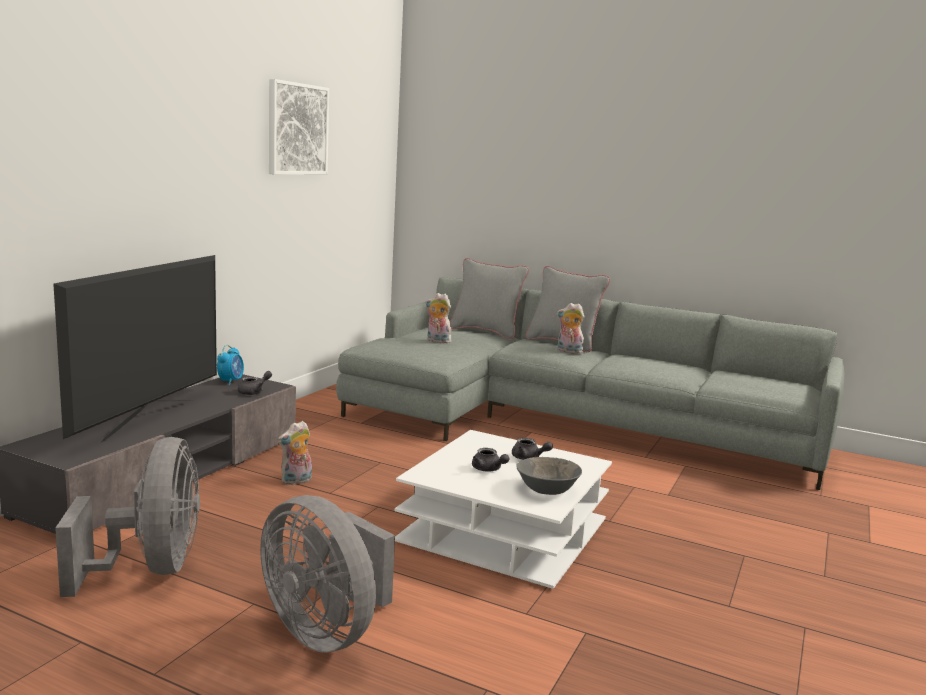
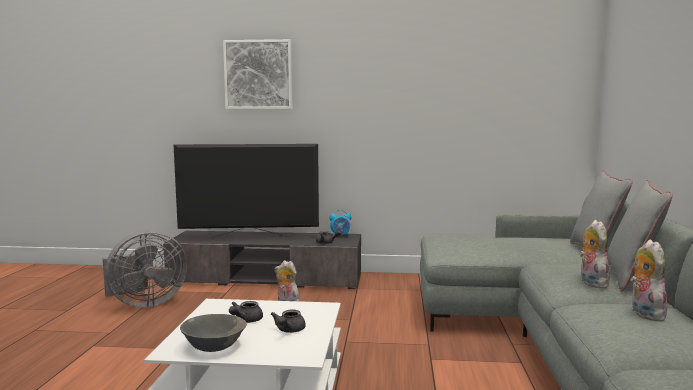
camera: 70 degrees right, 5 degrees down
(297, 129) = (437, 55): picture -> picture (258, 75)
(326, 631) = (77, 357): grey fan -> none
(437, 341) = (498, 243): plush toy -> plush toy (644, 313)

